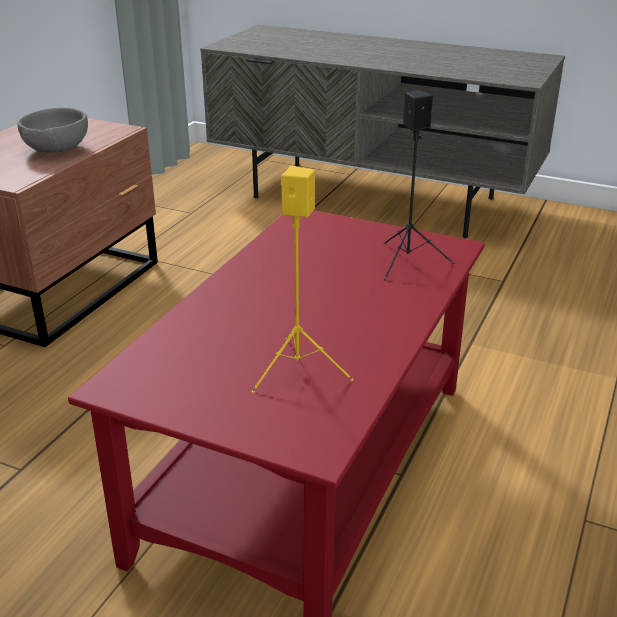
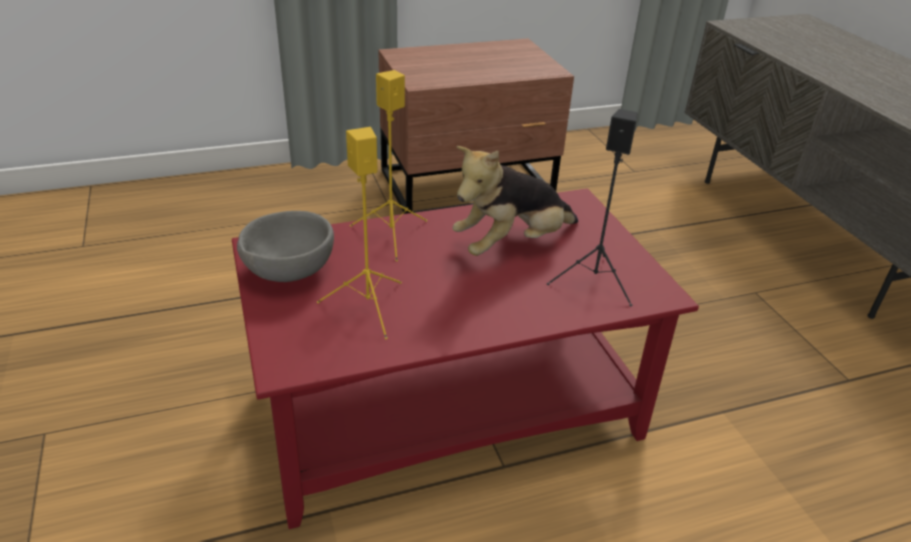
camera: 45 degrees right, 5 degrees up
(59, 149) = (485, 69): grey bowl -> grey bowl (291, 270)
(214, 312) = (392, 235): none -> yellow speaker
(314, 268) = (511, 244): none -> plush toy

